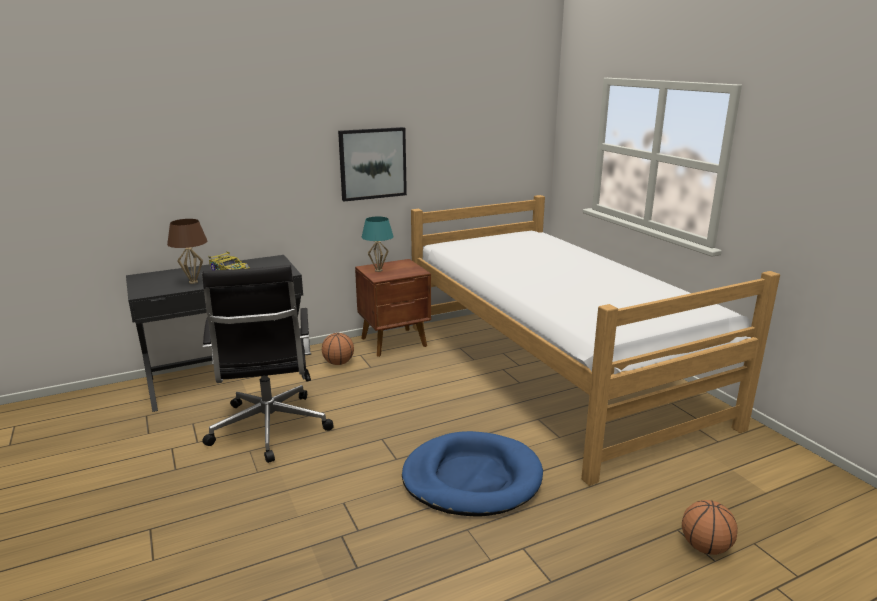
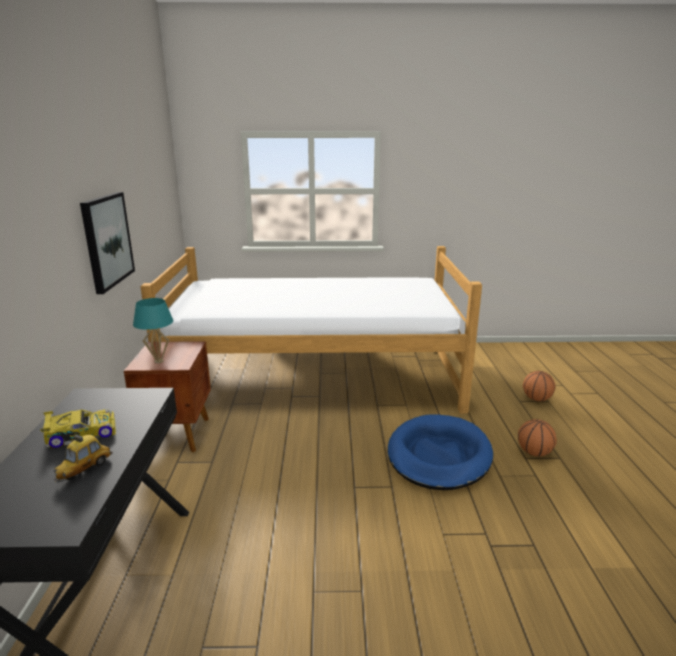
camera: 65 degrees left, 0 degrees up
(193, 282) = (84, 469): brown table lamp -> toy car
(269, 429) = (279, 566): black office chair -> none
(338, 363) = (178, 481): basketball -> basketball (534, 453)

